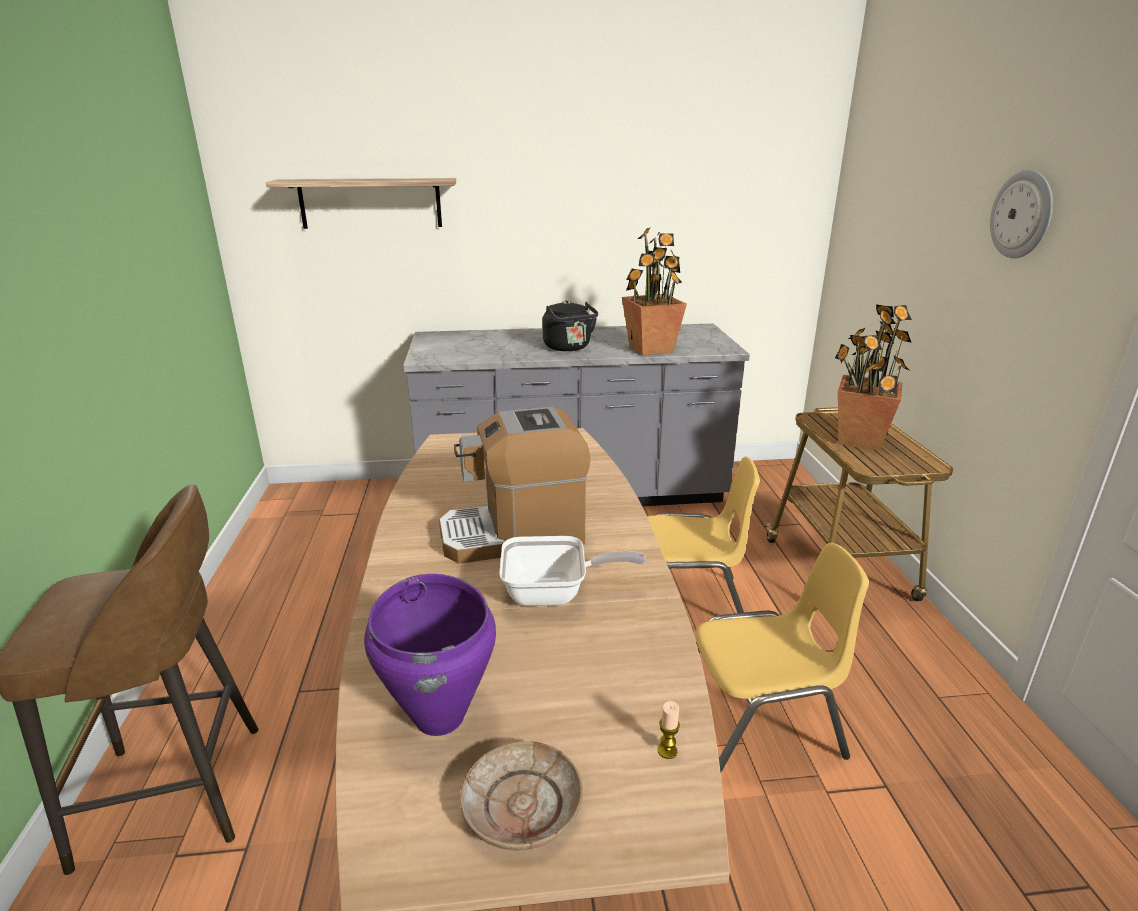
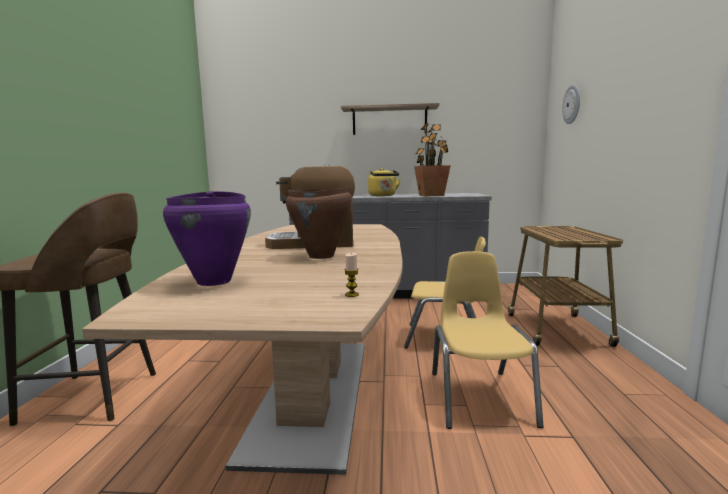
camera: 10 degrees right, 15 degrees down
(370, 203) = (283, 126): shelf -> shelf (389, 121)
(521, 807) = (235, 305): beige plate -> none
(554, 594) = (321, 256): frying pan -> brown cooking pot
(569, 348) = (383, 195): black kettle -> yellow kettle
(758, 725) = (479, 397): yellow chair -> yellow chair turned 90 degrees counterclockwise
(859, 440) = (559, 233): potted plant -> none
(1022, 214) = (645, 71): wall clock -> wall clock (572, 104)

